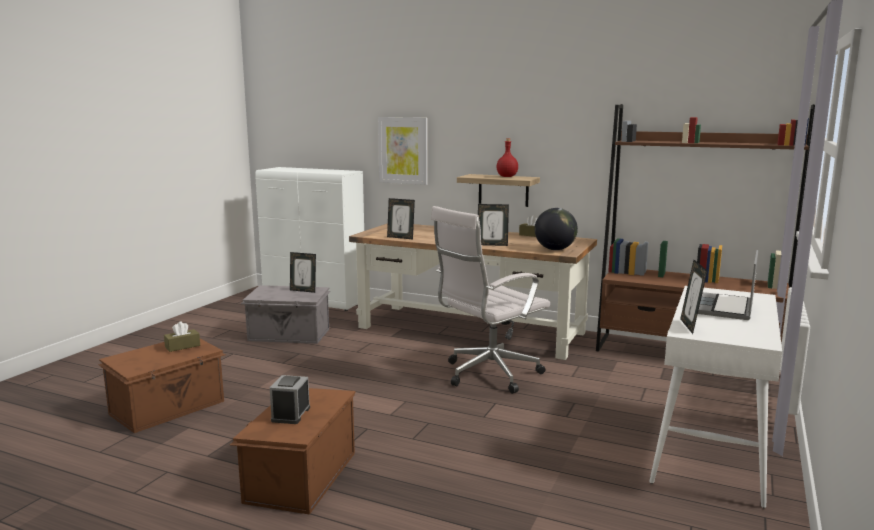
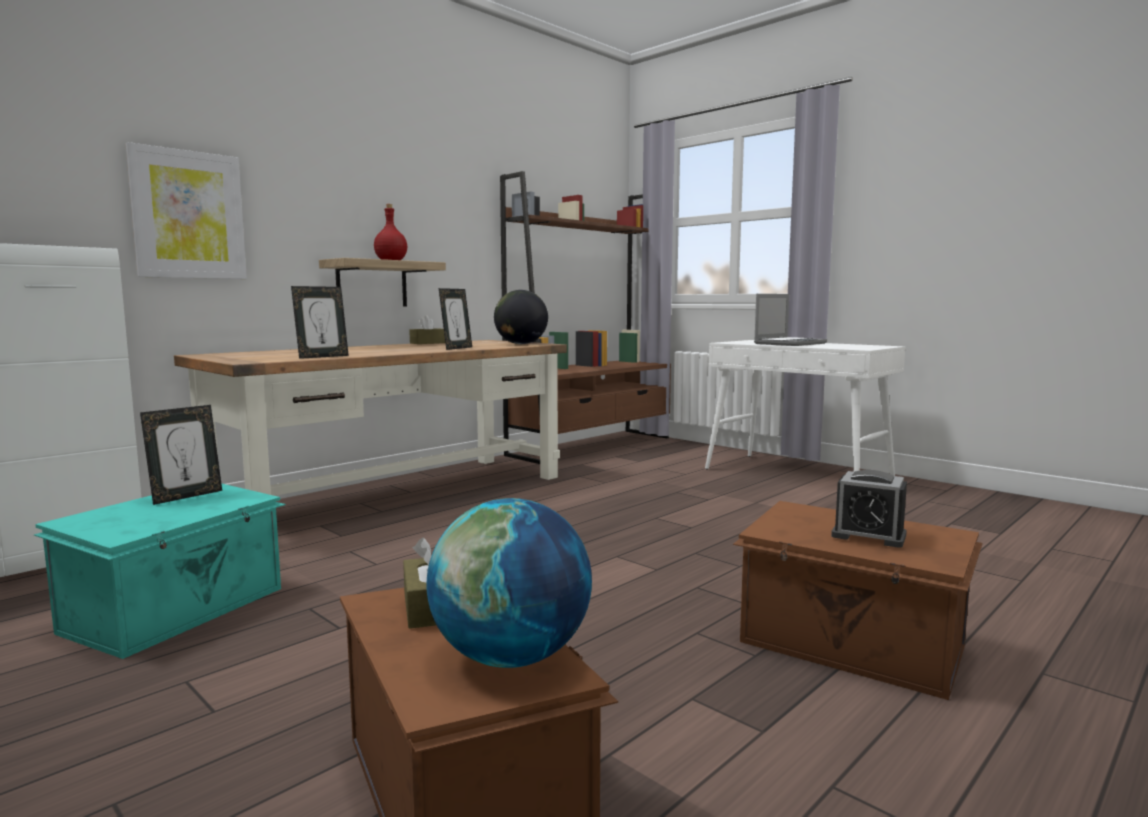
camera: 70 degrees left, 5 degrees down
(143, 362) = (511, 657): none -> globe
(289, 335) = (179, 610): grey storage box -> turquoise storage box
(487, 375) = (567, 509): white office chair -> none
(690, 326) = (843, 347): picture frame -> none
(724, 308) = (789, 343): laptop -> laptop turned 90 degrees counterclockwise

